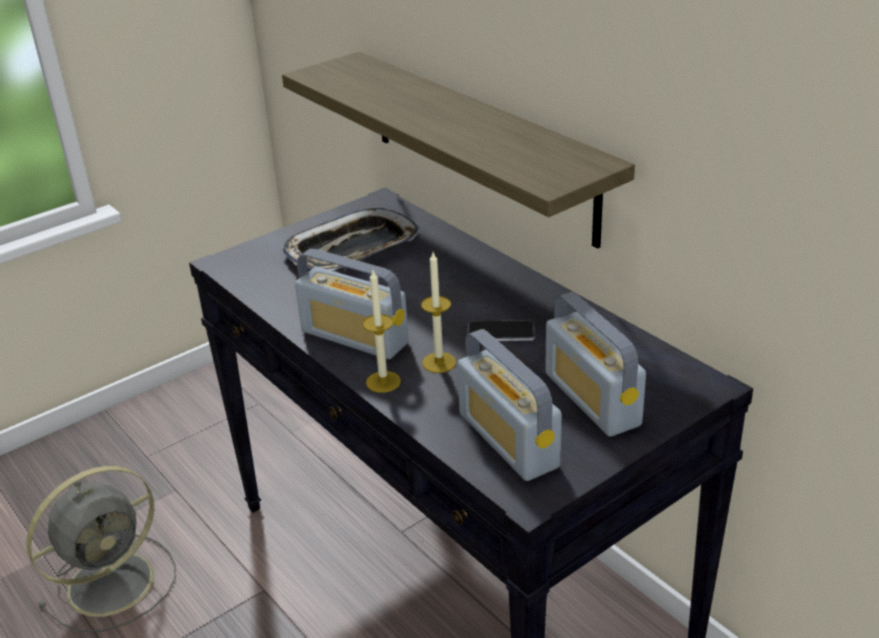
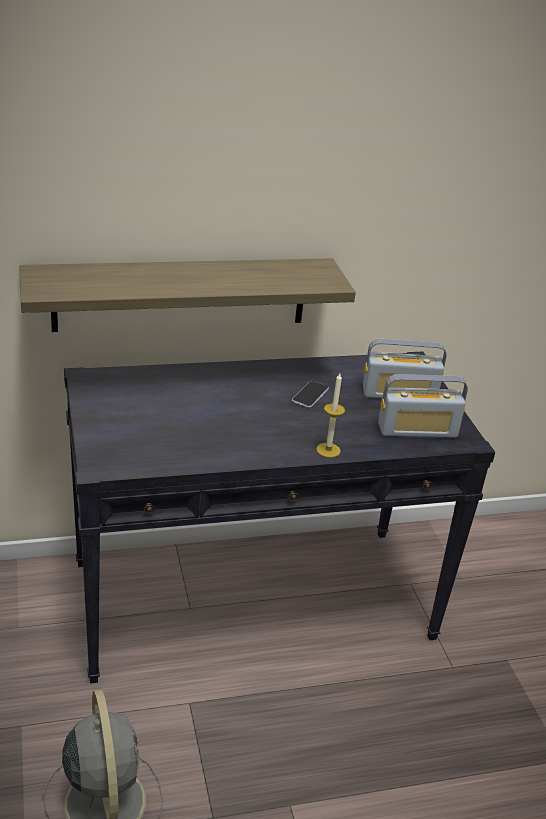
camera: 70 degrees left, 0 degrees up
(352, 250) = (148, 410): tray -> none
(354, 337) = (267, 444): radio -> none
(439, 362) = (324, 425): candle -> none

